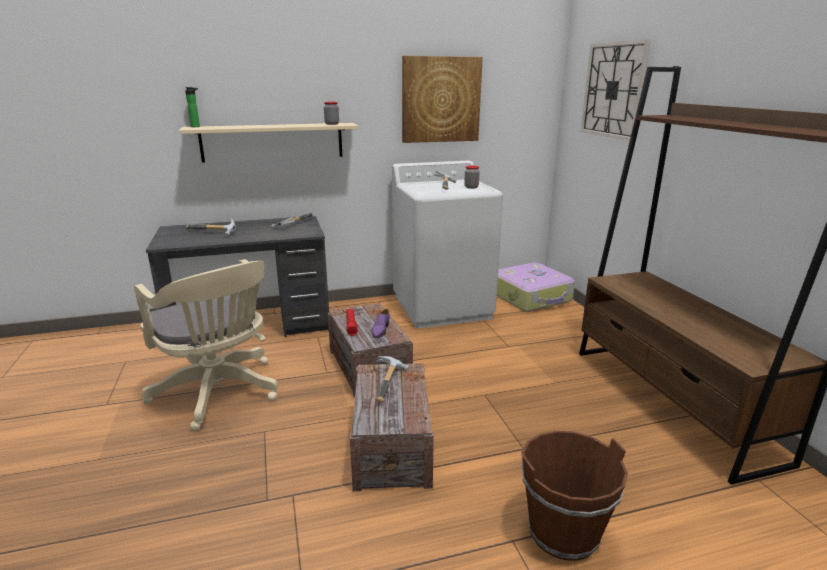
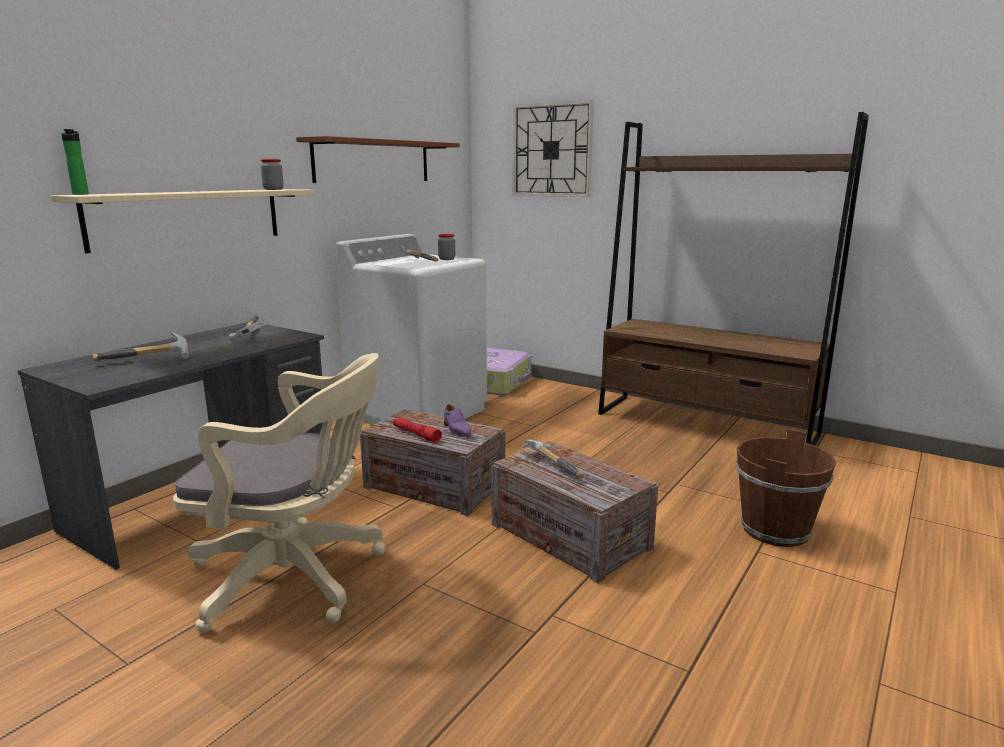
camera: 40 degrees left, 5 degrees down
(441, 100) = (373, 161): picture -> brown shelf

